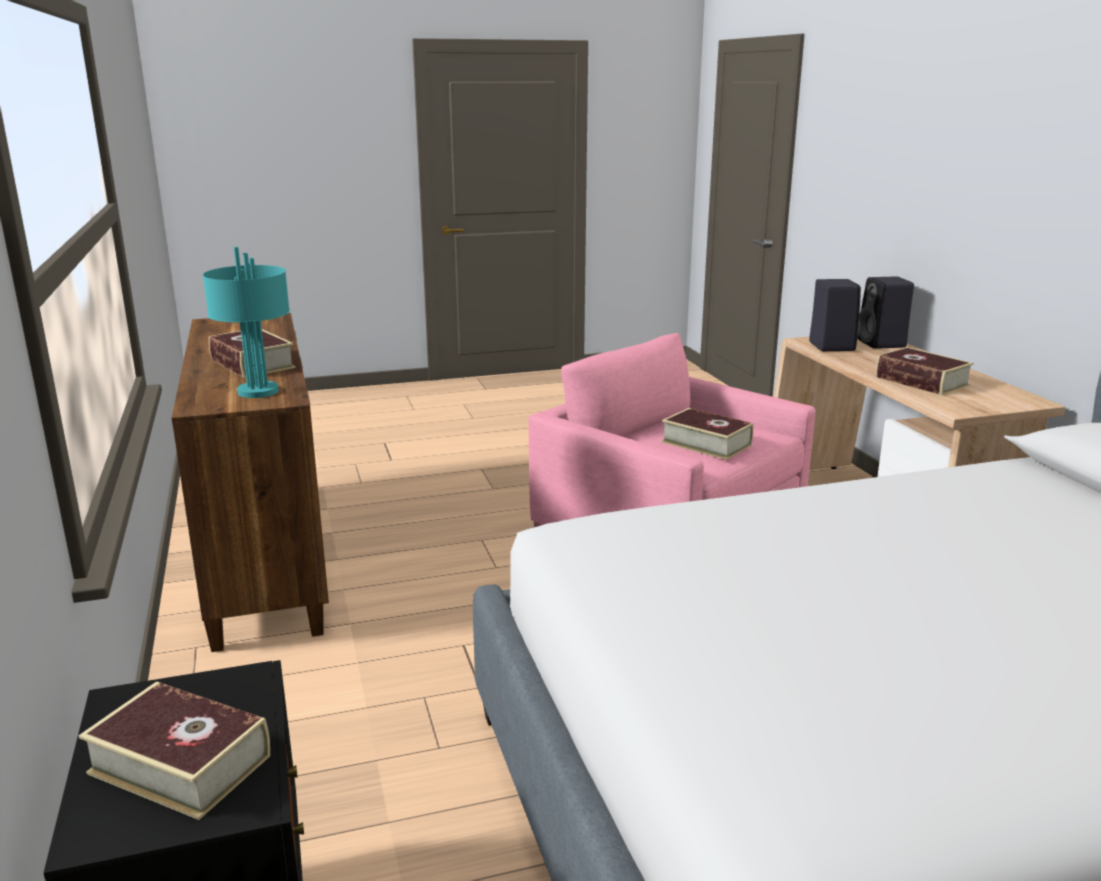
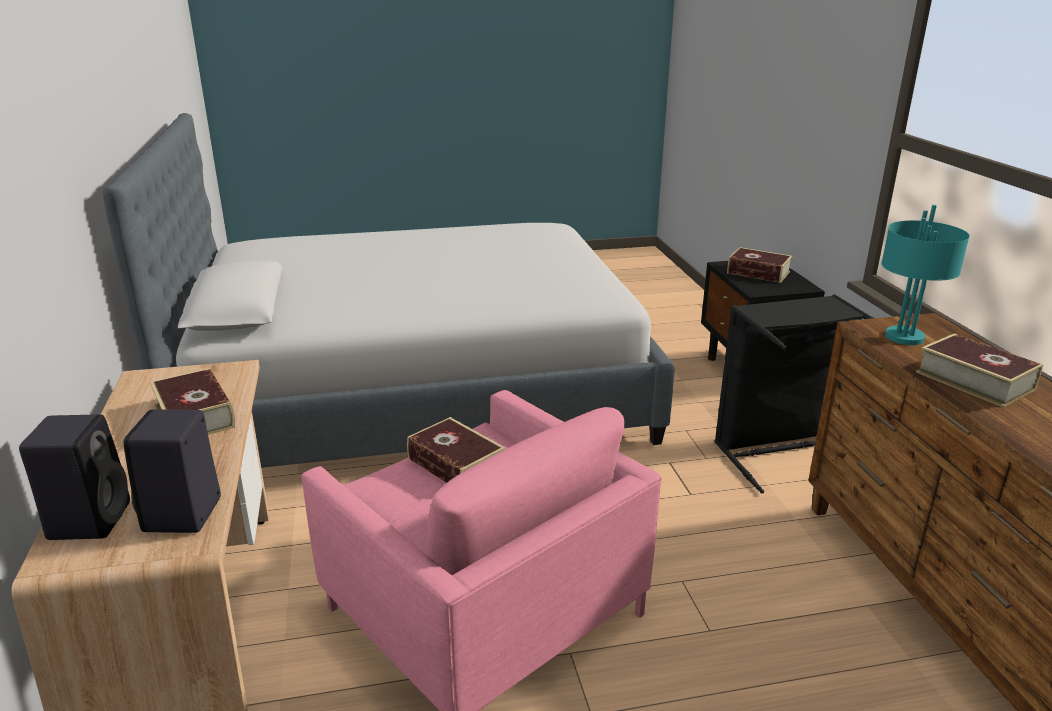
camera: 175 degrees left, 5 degrees up
(307, 713) = (779, 452): none -> black laundry basket

